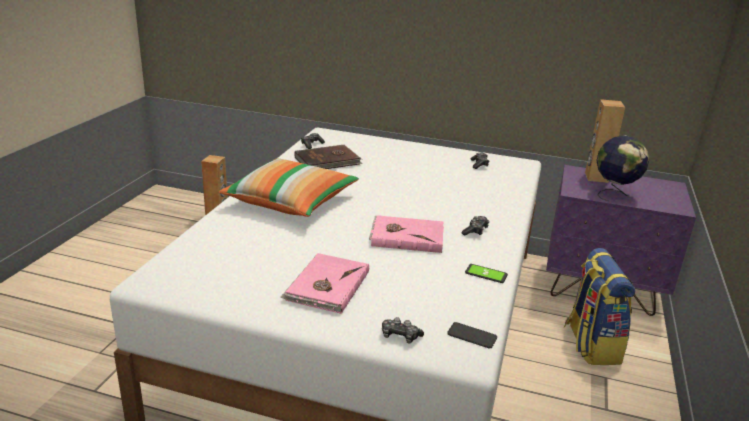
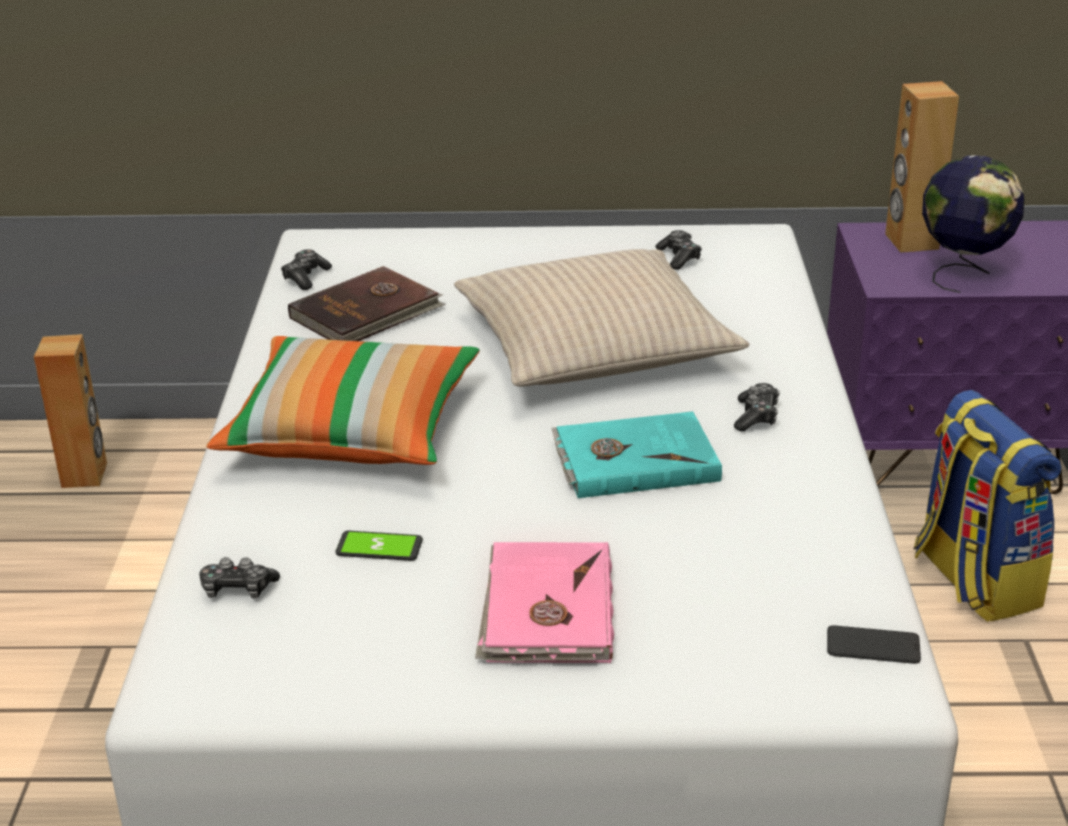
camera: 15 degrees left, 5 degrees up
(400, 336) = (747, 681): game controller -> game controller (237, 589)
(407, 236) = (634, 460): pink book -> turquoise book
(418, 190) = (594, 346): none -> beige pillow
(486, 274) = (827, 508): phone -> phone (379, 547)

